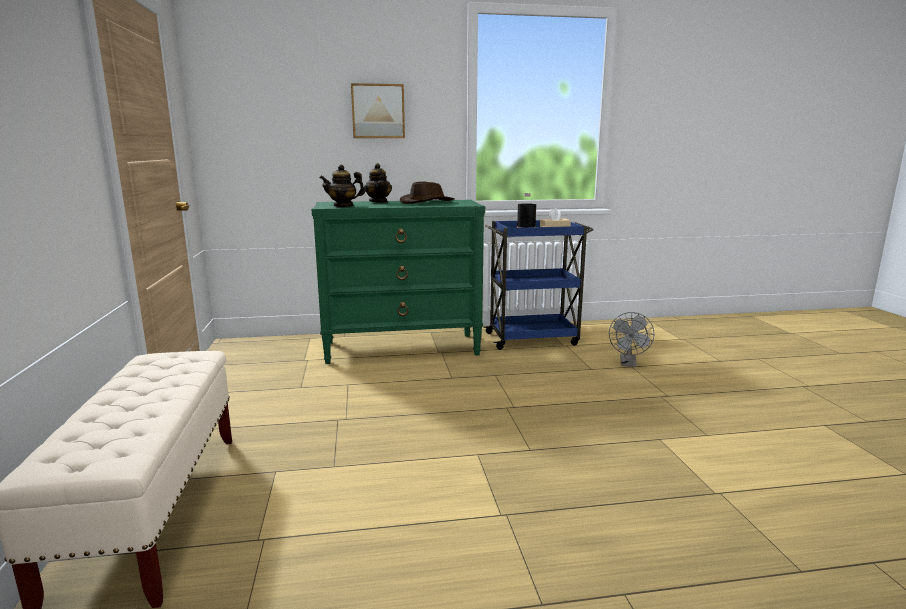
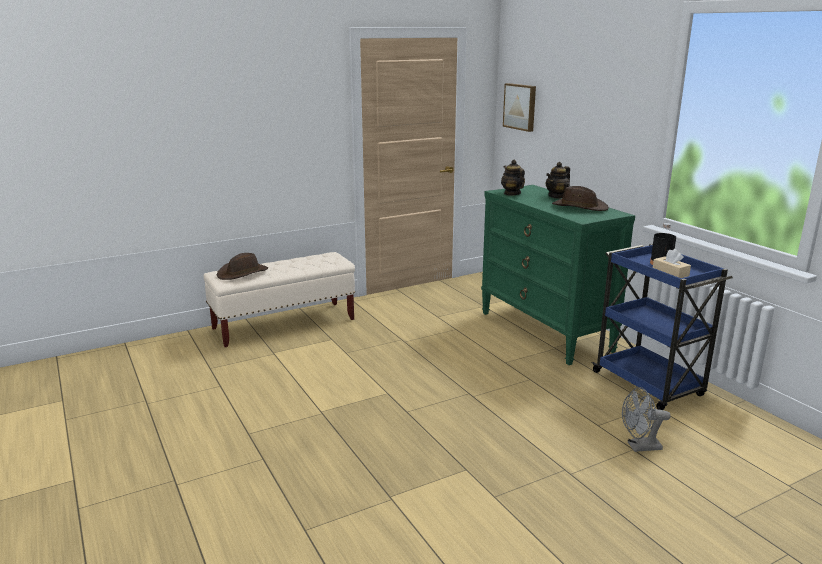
camera: 70 degrees right, 5 degrees up
(107, 436) = (243, 273): none -> brown hat
(378, 111) = (598, 111): picture -> picture (520, 106)

